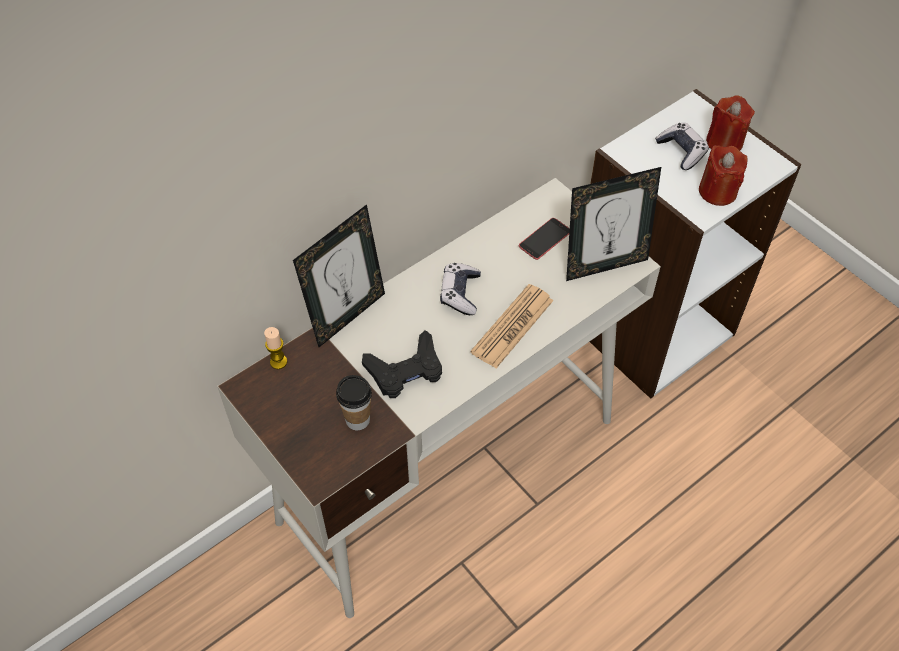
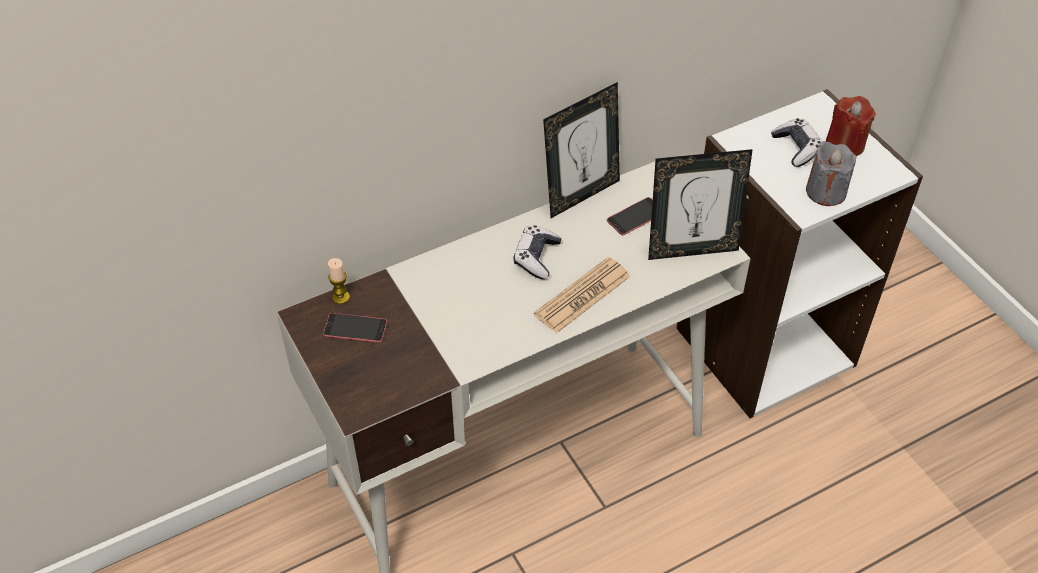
camera: 10 degrees right, 5 degrees down
(300, 392) = (355, 328): none -> phone
(347, 316) = (418, 263): picture frame -> picture frame (581, 195)
(357, 420) = (406, 362): cup -> none
(405, 370) = (464, 322): black game controller -> none
(717, 191) = (826, 192): red candle -> grey candle

